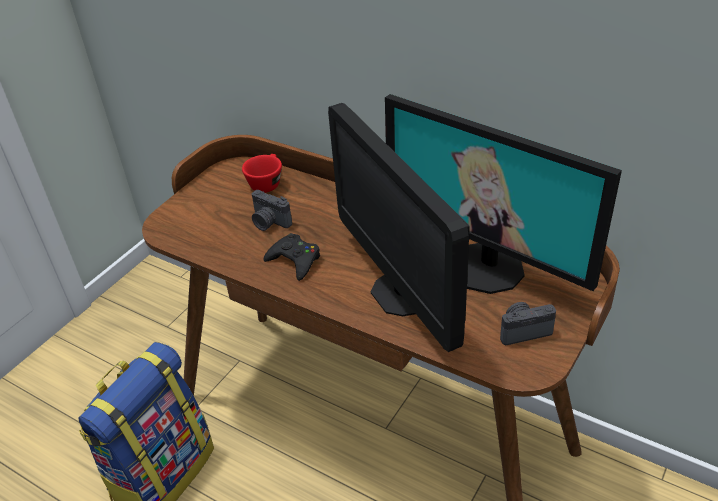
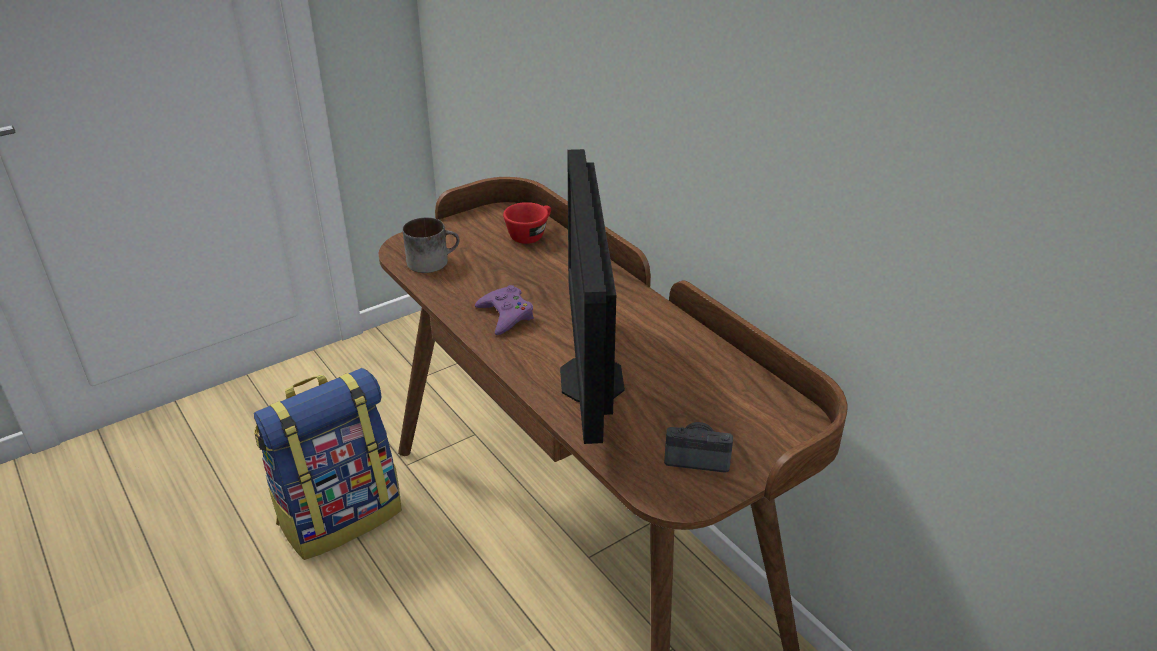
camera: 20 degrees right, 5 degrees down
(198, 230) = (432, 260): none -> mug
(269, 223) = (506, 273): camera -> none
(295, 260) = (506, 315): black game controller -> purple game controller
(486, 267) = (703, 382): monitor -> none

